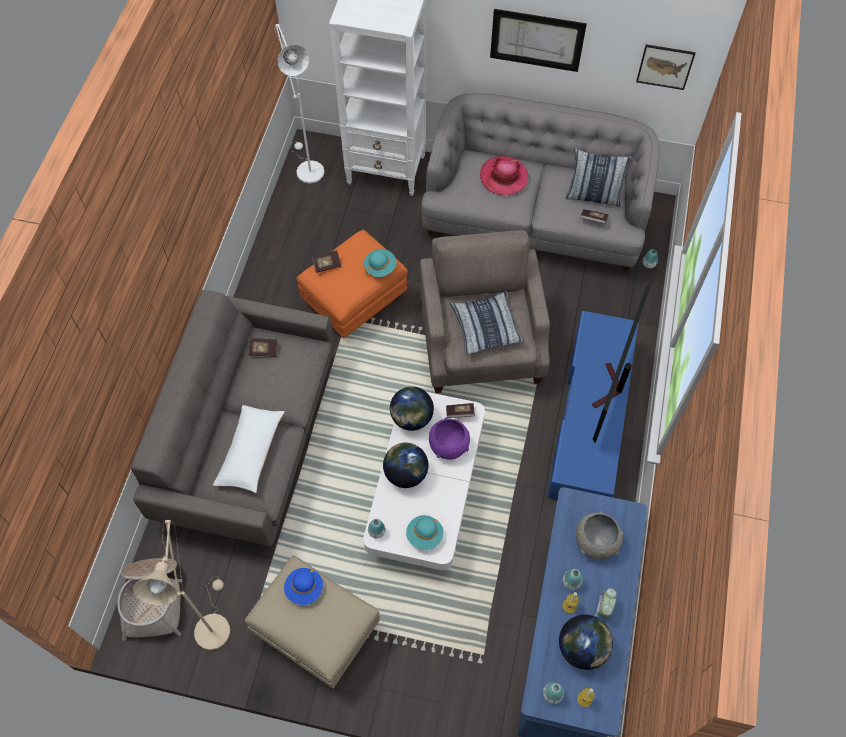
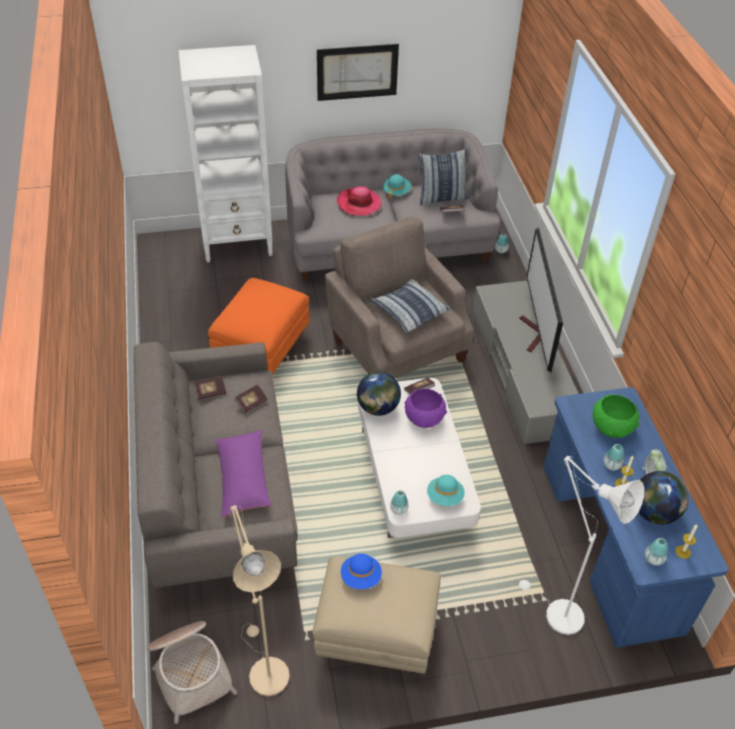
camera: 25 degrees left, 15 degrees down
(250, 452) = (243, 478): white pillow -> purple pillow
(307, 168) = (162, 260): white floor lamp -> white floor lamp (557, 613)
(327, 265) = (235, 309): book -> book (251, 403)
(380, 267) = (286, 297): turquoise hat -> turquoise hat (396, 192)
(406, 473) = (398, 453): globe -> none
(590, 417) = (521, 372): blue tv stand -> grey tv stand
(596, 541) = (611, 427): grey bowl -> green bowl
(665, 66) = (468, 69): picture -> none

